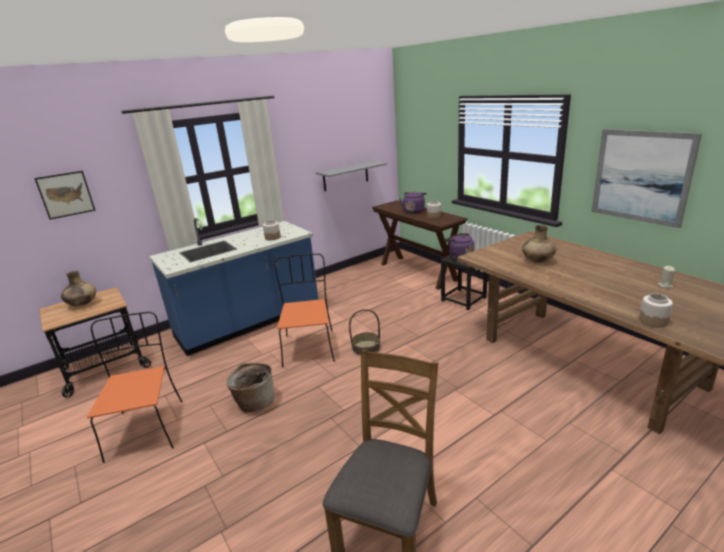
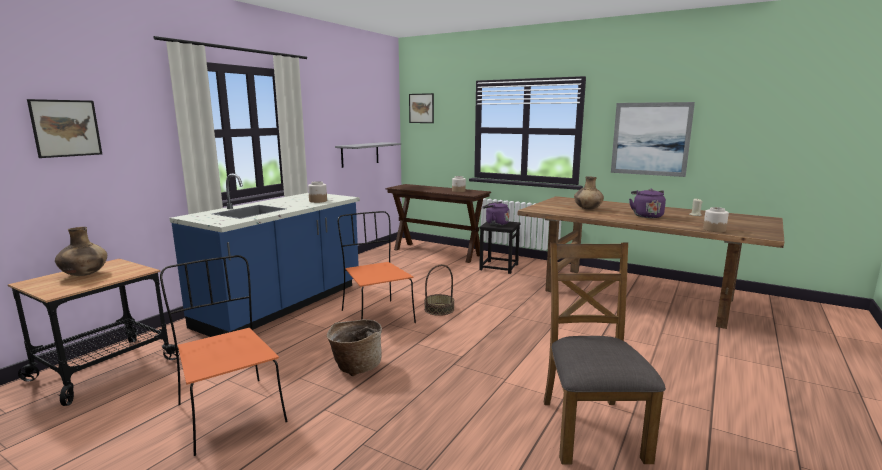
camera: 25 degrees left, 10 degrees down
(412, 123) = (421, 108): none -> picture
(414, 211) = (434, 189): purple kettle -> purple kettle (646, 216)

